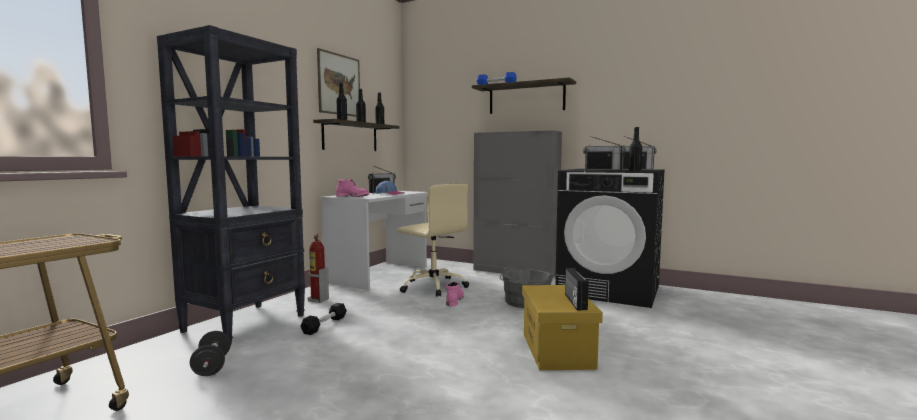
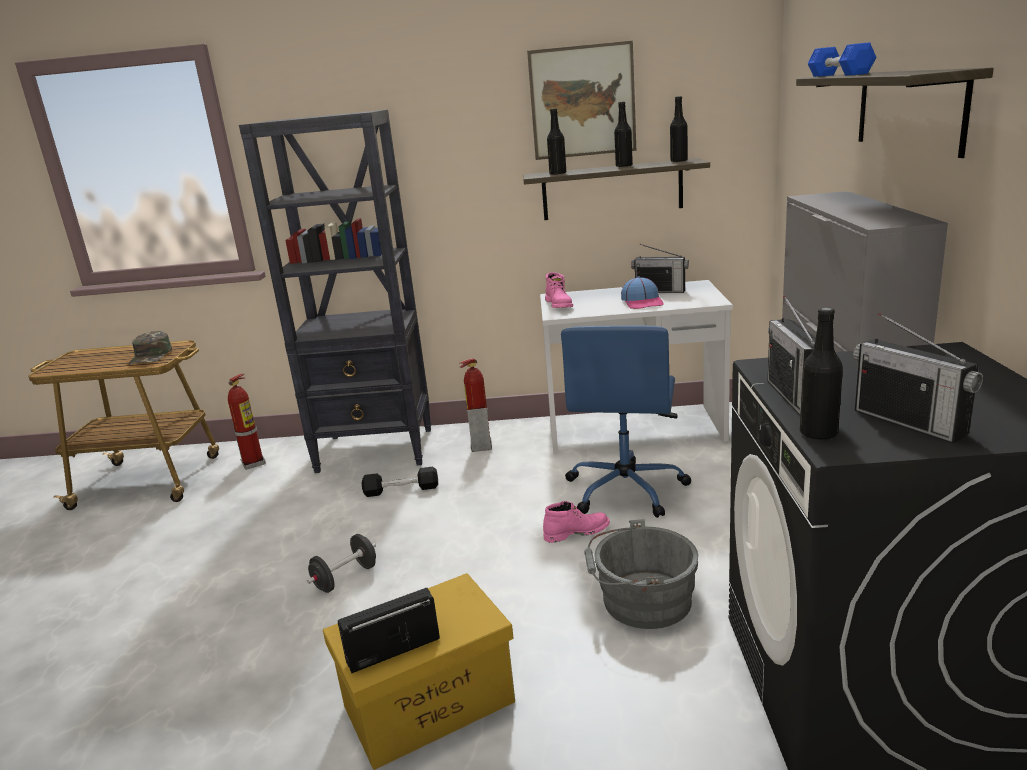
camera: 65 degrees right, 15 degrees up
(64, 241) = (151, 356): none -> green cap
(137, 366) = (254, 463): none -> fire extinguisher
(212, 366) = (265, 492): black dumbbell -> black dumbbell (345, 578)
(433, 286) = (626, 489): beige office chair -> blue office chair

